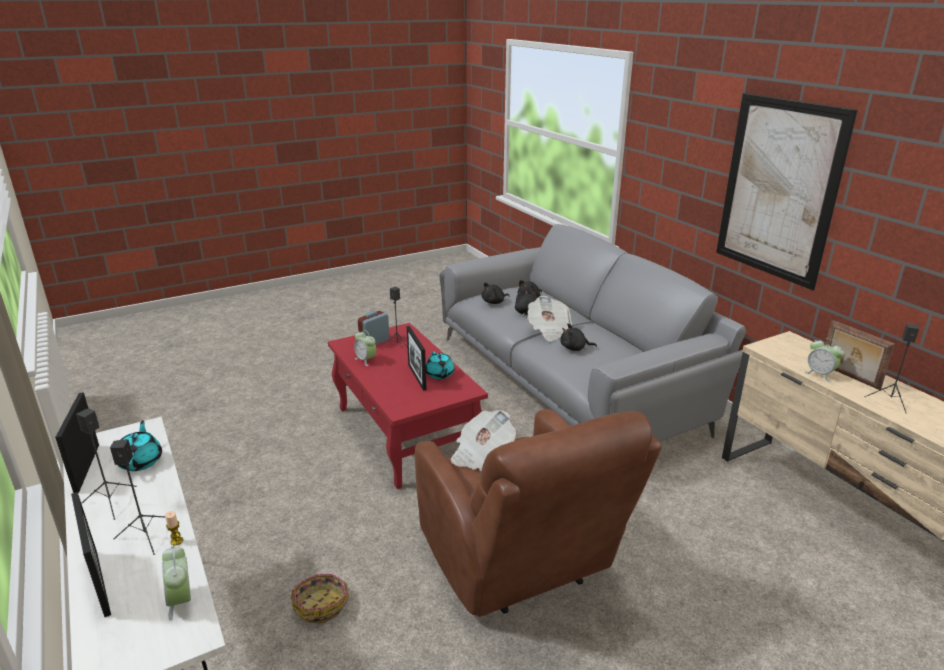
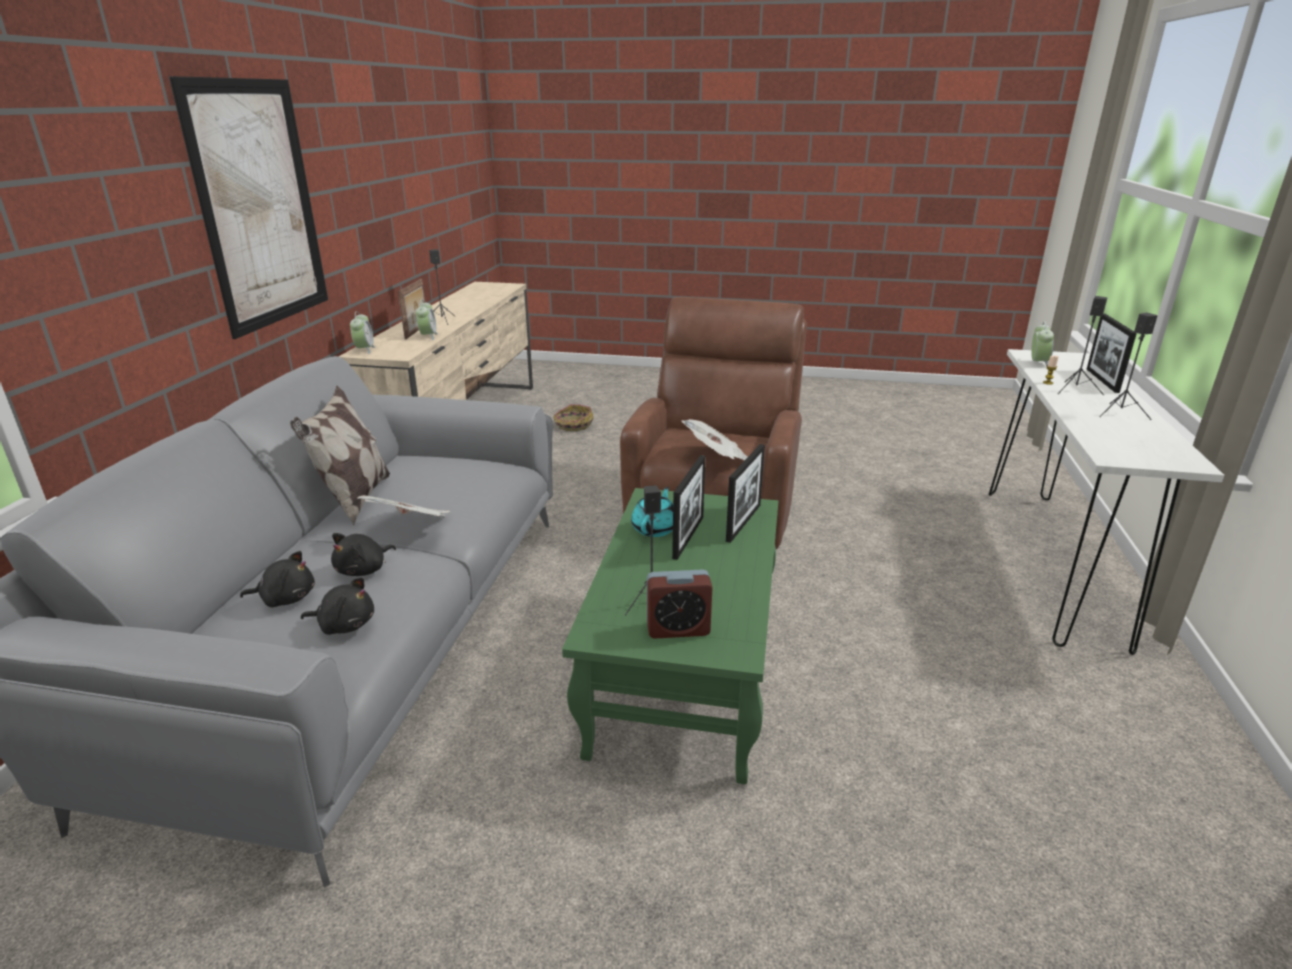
camera: 140 degrees left, 0 degrees up
(87, 468) = (1166, 442): picture frame -> picture frame (743, 522)
(141, 461) = (1102, 431): turquoise teapot -> none
(321, 604) = (904, 552): basket -> basket (573, 425)
(366, 360) = (731, 595): alarm clock -> alarm clock (364, 350)
(406, 434) = (683, 674): red coffee table -> green coffee table
(575, 348) = (444, 491): black plush toy -> none
(604, 331) = (354, 500): none -> pillow

